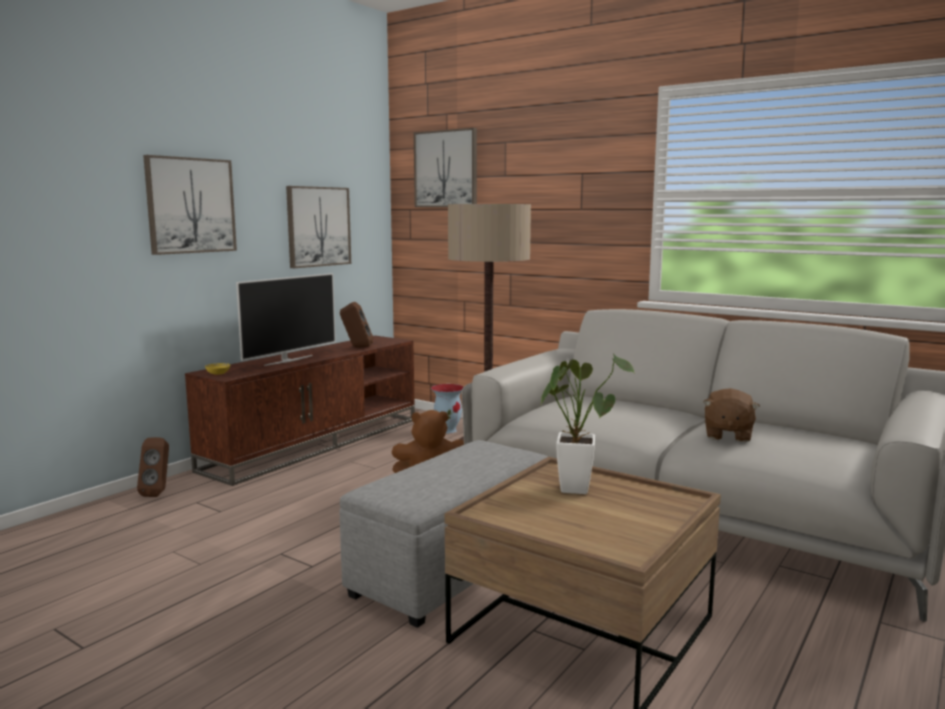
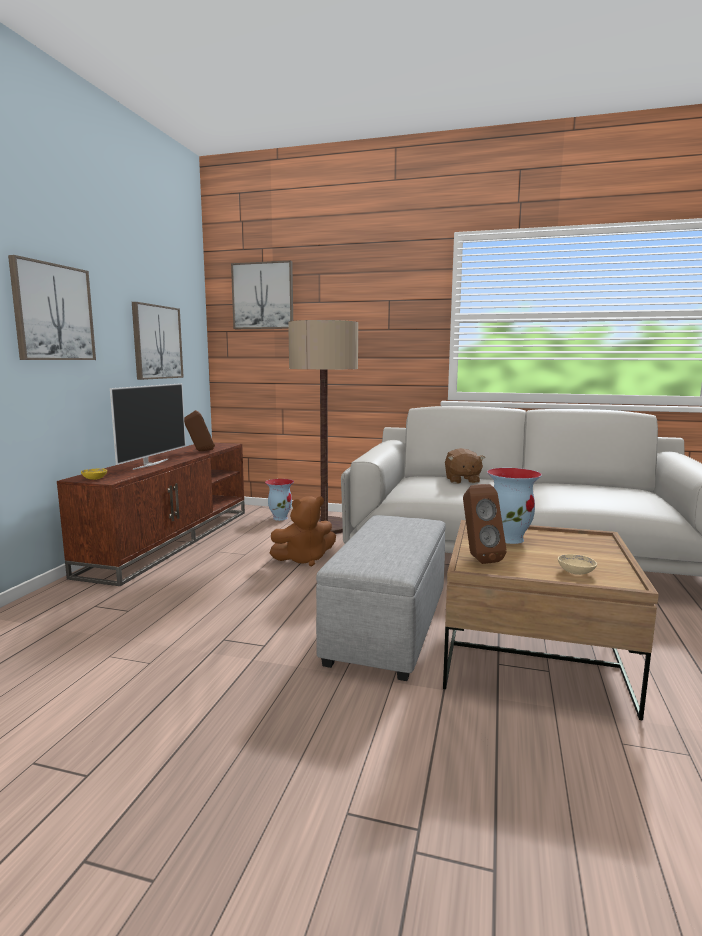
camera: 20 degrees left, 0 degrees up
(158, 493) = (45, 603): brown speaker -> brown speaker (478, 558)
(575, 486) = (510, 539): potted plant -> vase
(591, 534) = (576, 572): none -> beige bowl
(727, 435) = (563, 492): brown plush toy -> brown plush toy (462, 480)

